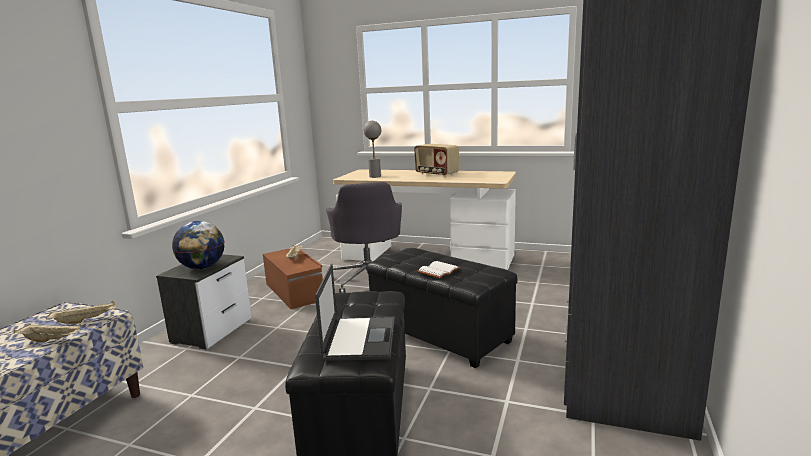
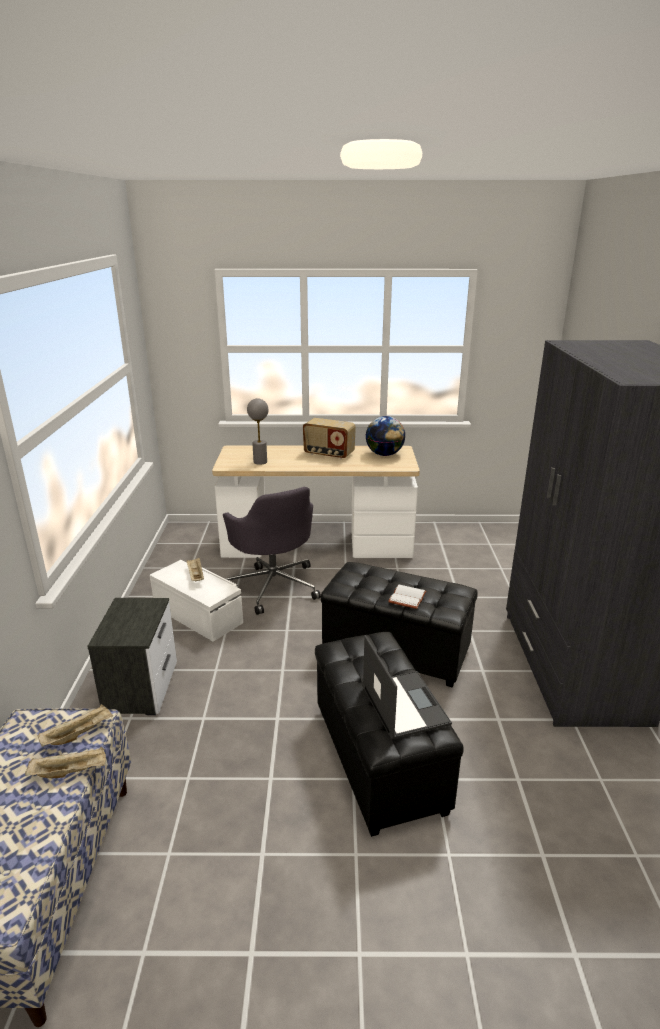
camera: 20 degrees left, 10 degrees up
(202, 267) = (135, 624): globe -> globe (384, 454)
(295, 291) = (198, 614): brown storage box -> white storage box

